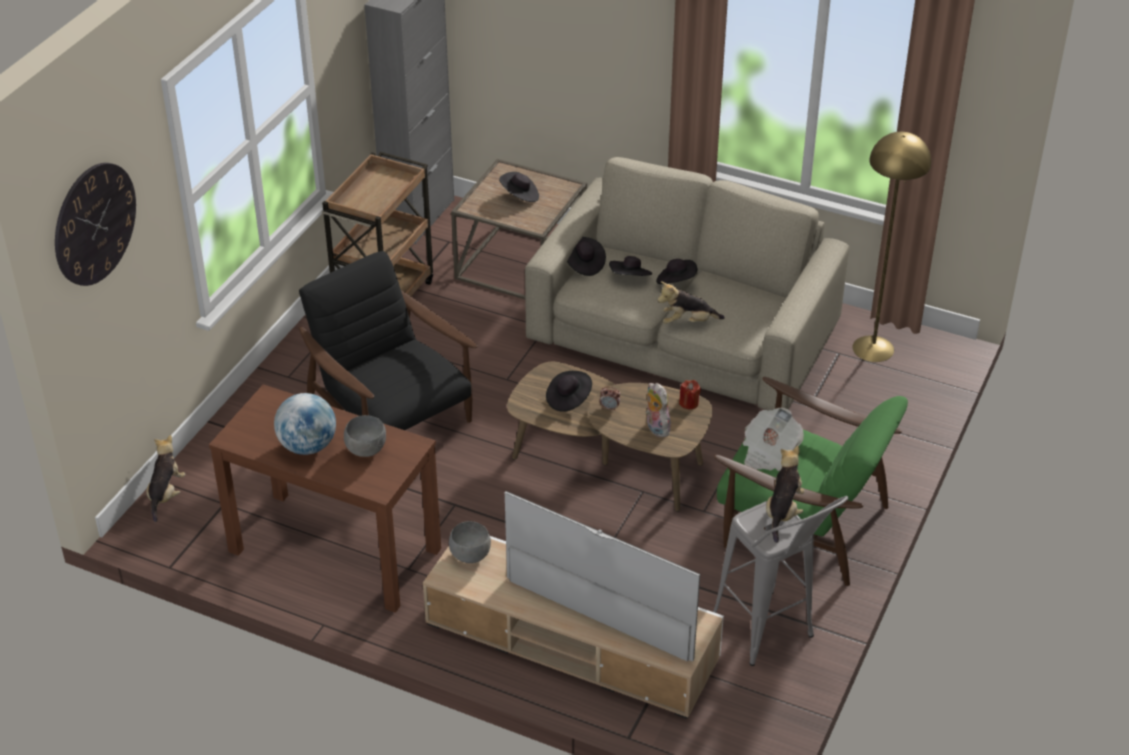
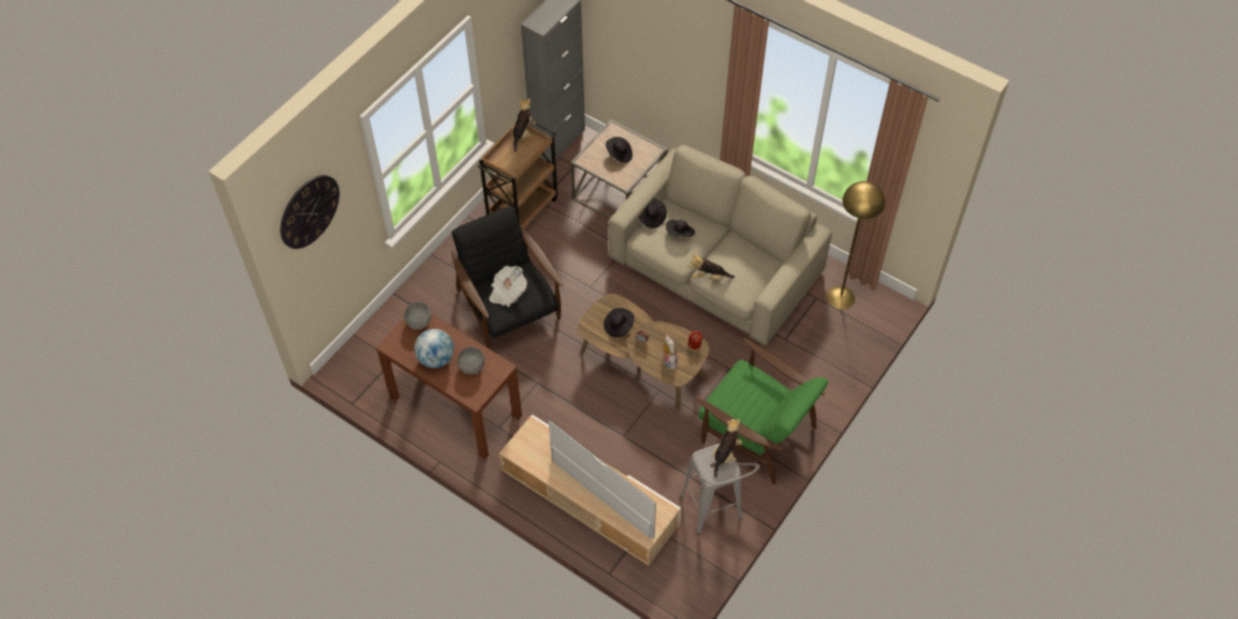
camera: 10 degrees right, 15 degrees up
(166, 494) = (358, 347): plush toy -> plush toy (523, 134)
(469, 554) = (532, 437): grey bowl -> grey bowl (419, 322)
(676, 281) = (710, 240): black hat -> none
(769, 453) = (737, 391): newspaper -> newspaper (507, 292)

